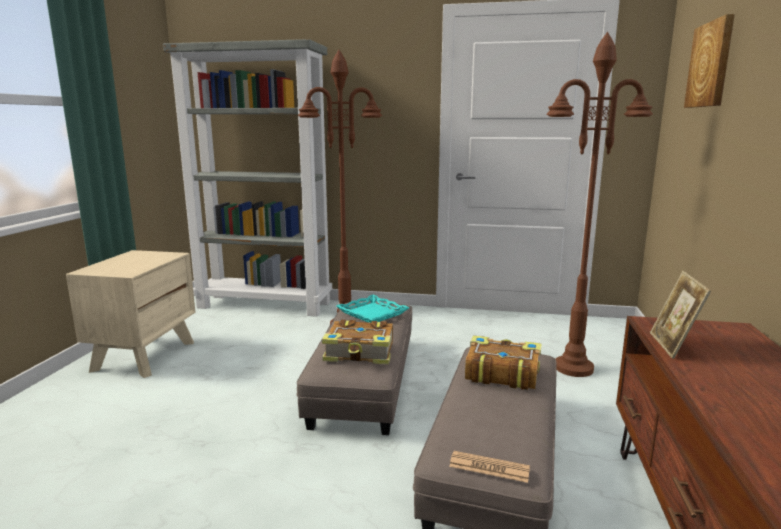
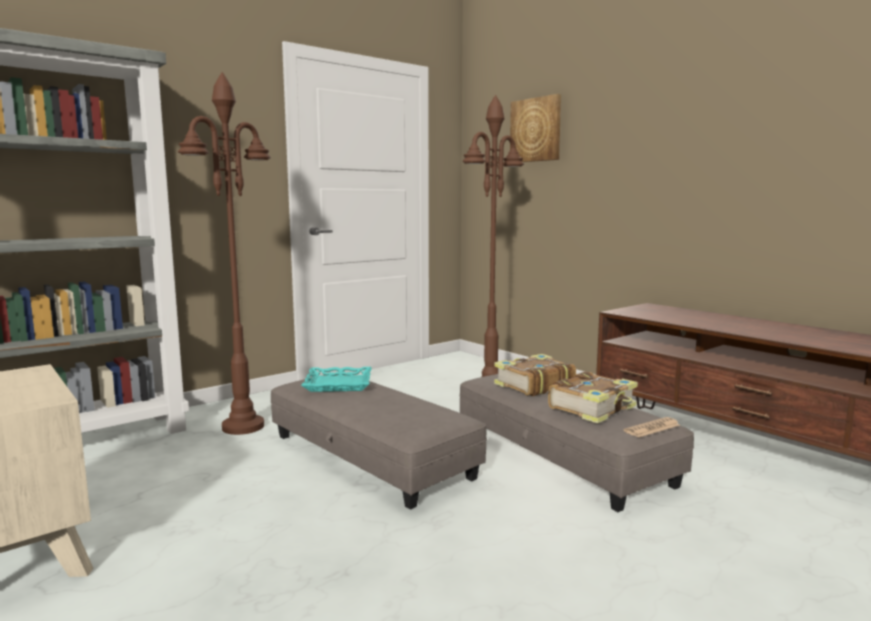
camera: 50 degrees left, 5 degrees down
(360, 353) = (414, 410): book -> book (593, 408)
(673, 346) = (659, 318): picture frame -> none

